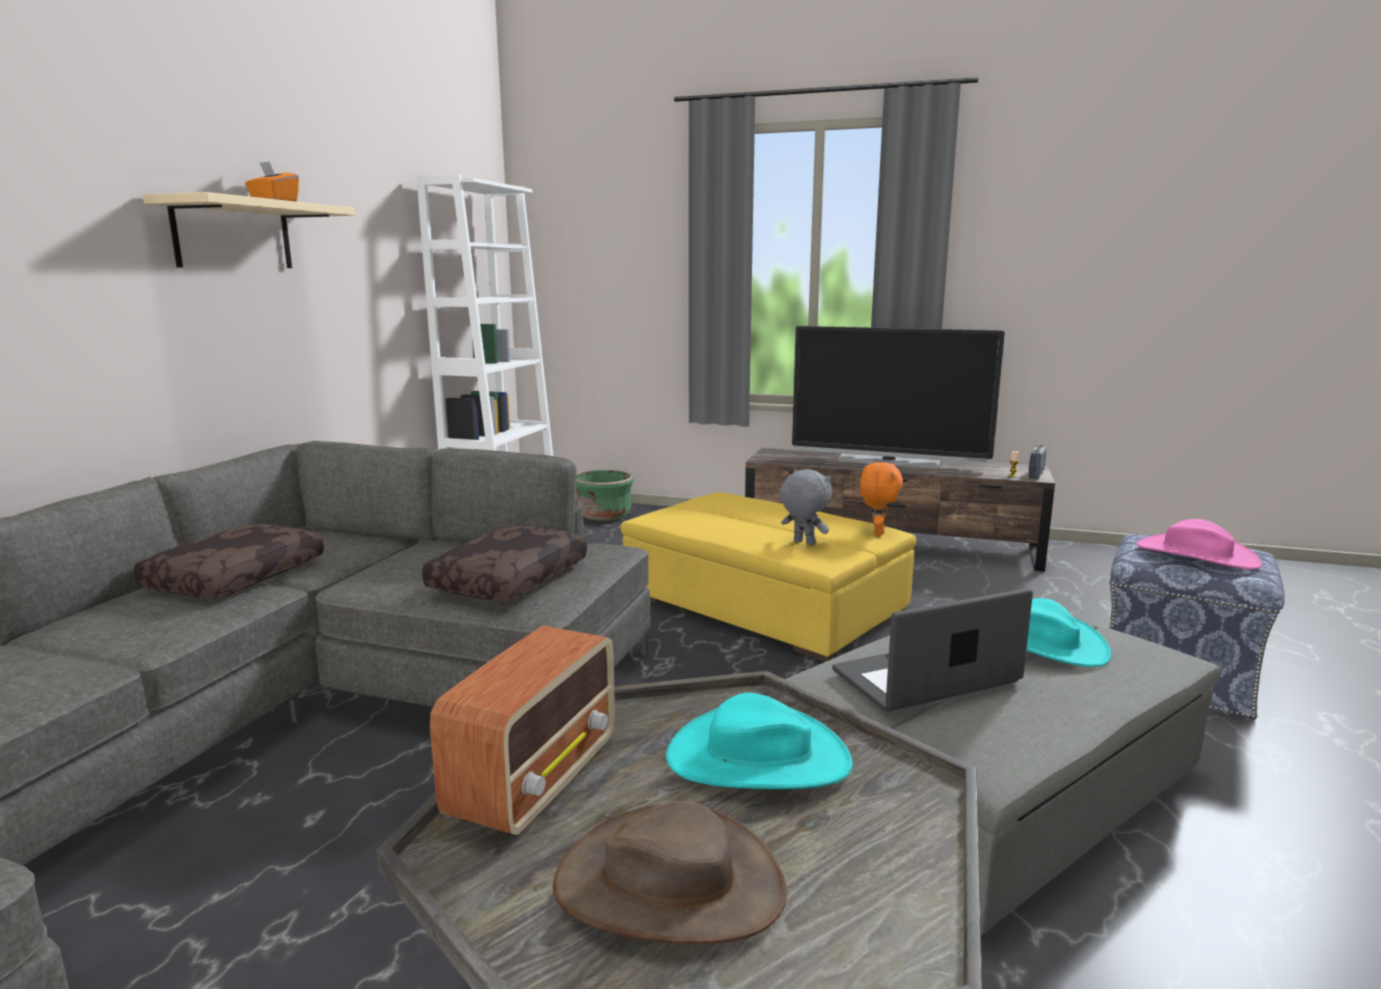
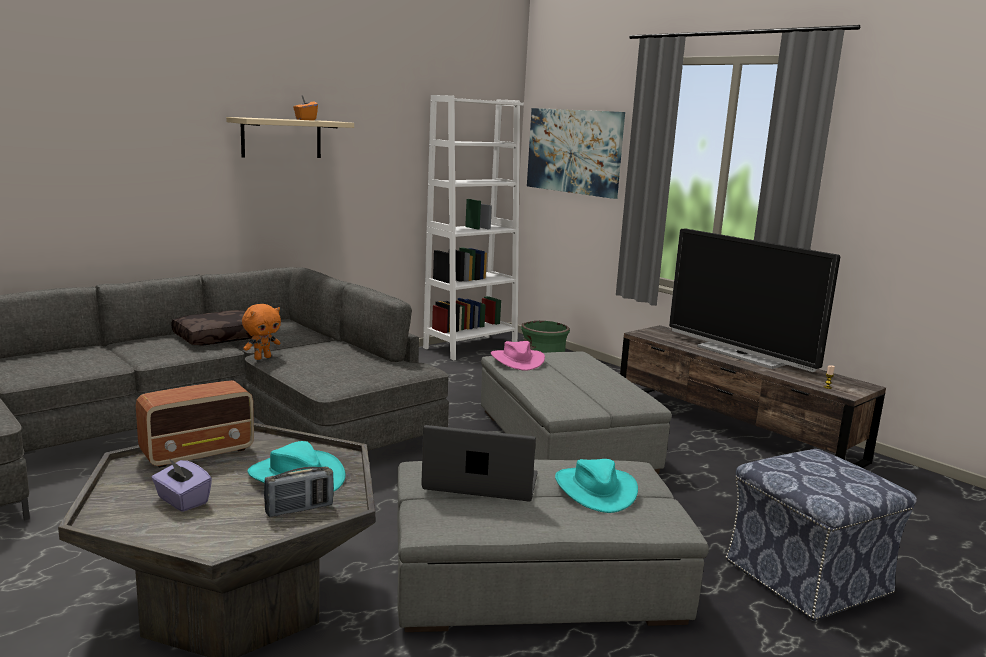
camera: 30 degrees right, 0 degrees up
(508, 578) = (337, 369): brown pillow -> none
(597, 252) = (574, 151): none -> picture
(669, 884) = (182, 501): brown hat -> purple tissue box
(763, 603) = (564, 440): yellow ottoman -> grey ottoman
(803, 543) = (567, 396): grey plush toy -> none
(877, 532) = (639, 402): orange plush toy -> orange plush toy (262, 358)
(1036, 474) = (852, 391): radio -> radio (299, 509)
(1196, 555) = (820, 472): pink hat -> pink hat (517, 360)

